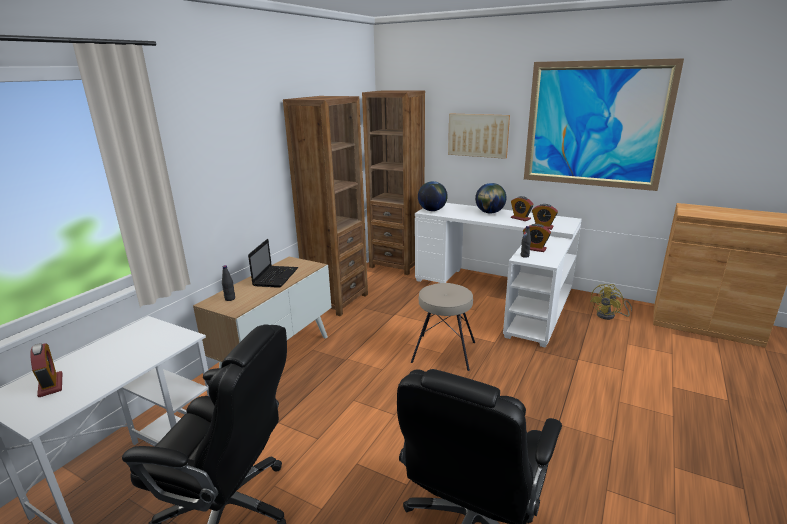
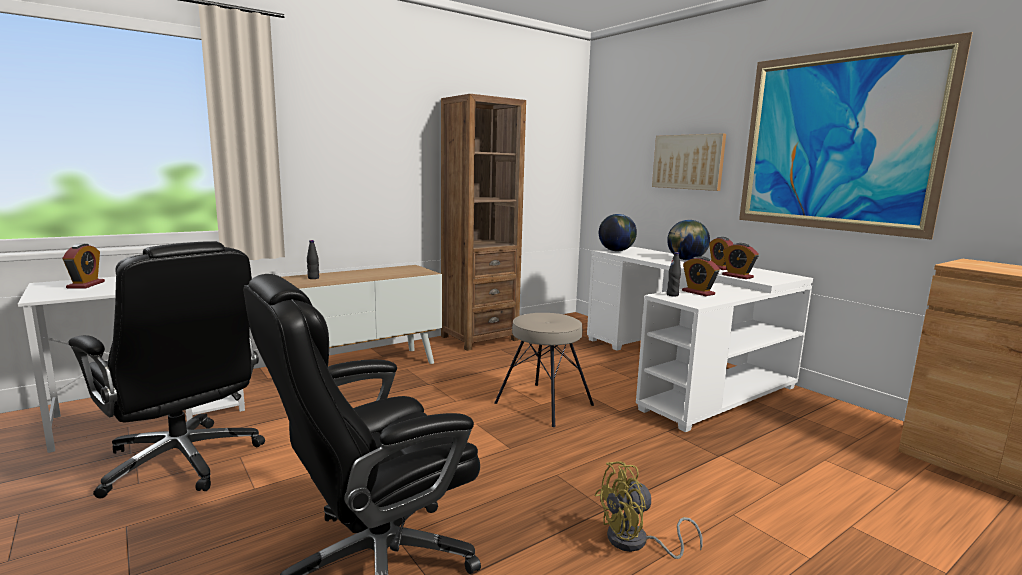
camera: 25 degrees right, 10 degrees down
(276, 277) = (378, 273): laptop -> none
(397, 264) = (582, 323): brown bookcase -> none
(609, 316) = (829, 425): yellow fan -> yellow fan (636, 543)

